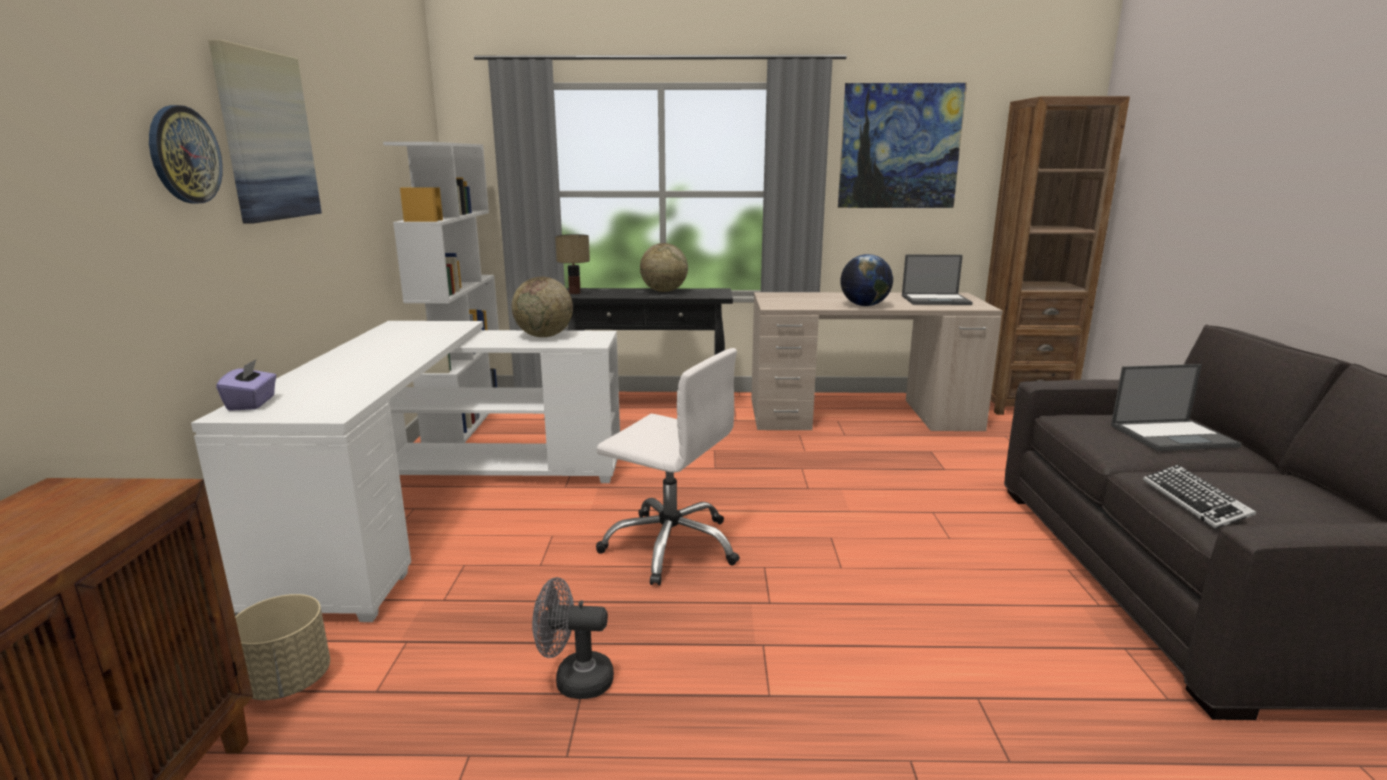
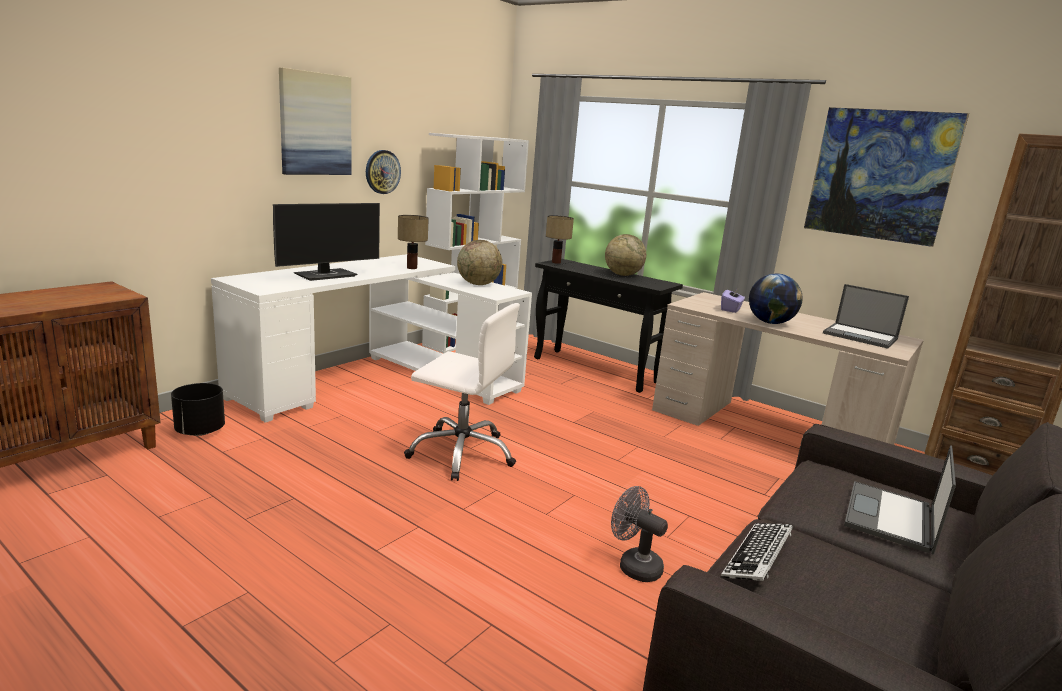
camera: 35 degrees right, 0 degrees up
(184, 155) = (244, 131): wall clock -> wall clock (382, 172)
(252, 403) = (249, 276): purple tissue box -> purple tissue box (731, 309)
(289, 682) = (200, 431): beige planter -> black planter
(361, 371) = (327, 275): none -> monitor
(443, 335) = (412, 268): none -> table lamp
(574, 680) = (301, 491): grey fan -> grey fan (634, 565)
(671, 545) = (462, 453): white office chair -> white office chair turned 45 degrees counterclockwise
(1173, 436) = (890, 518): laptop -> laptop turned 90 degrees clockwise

